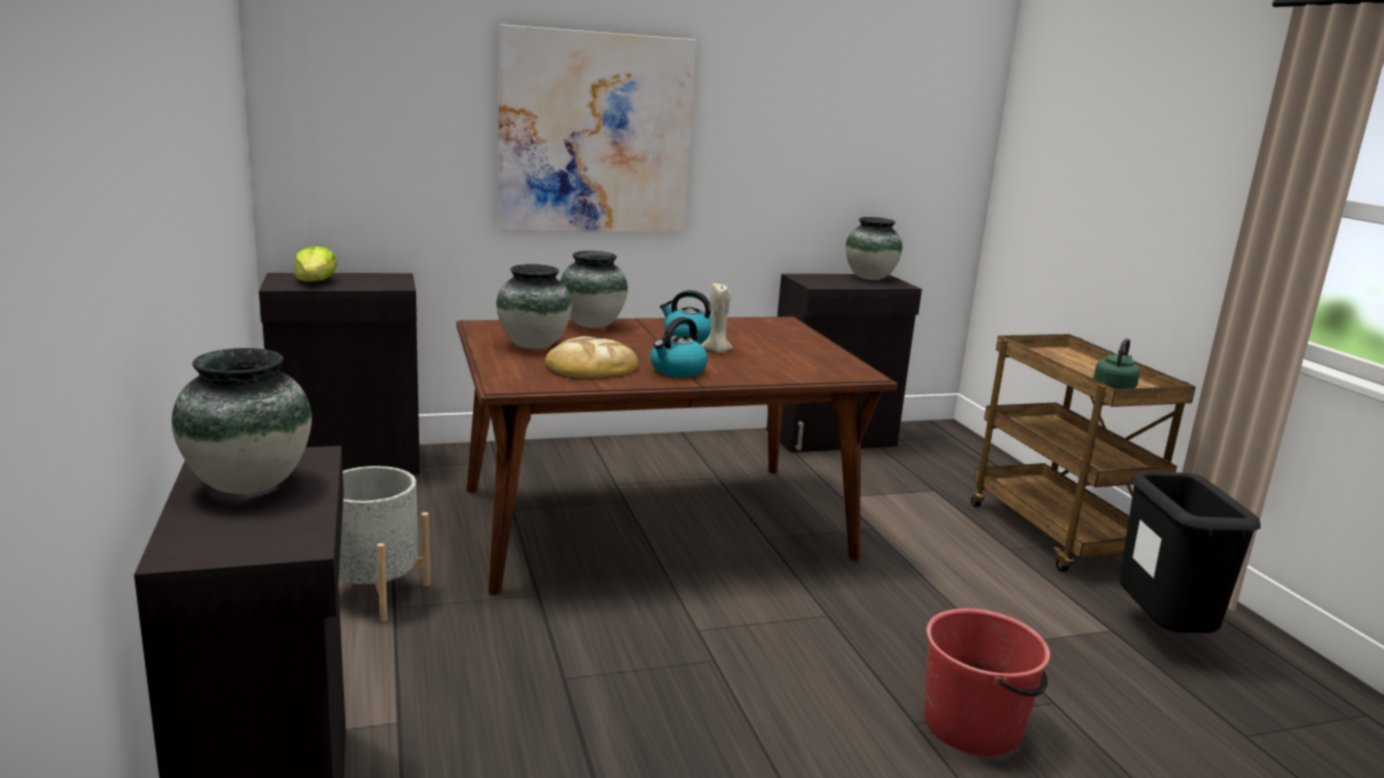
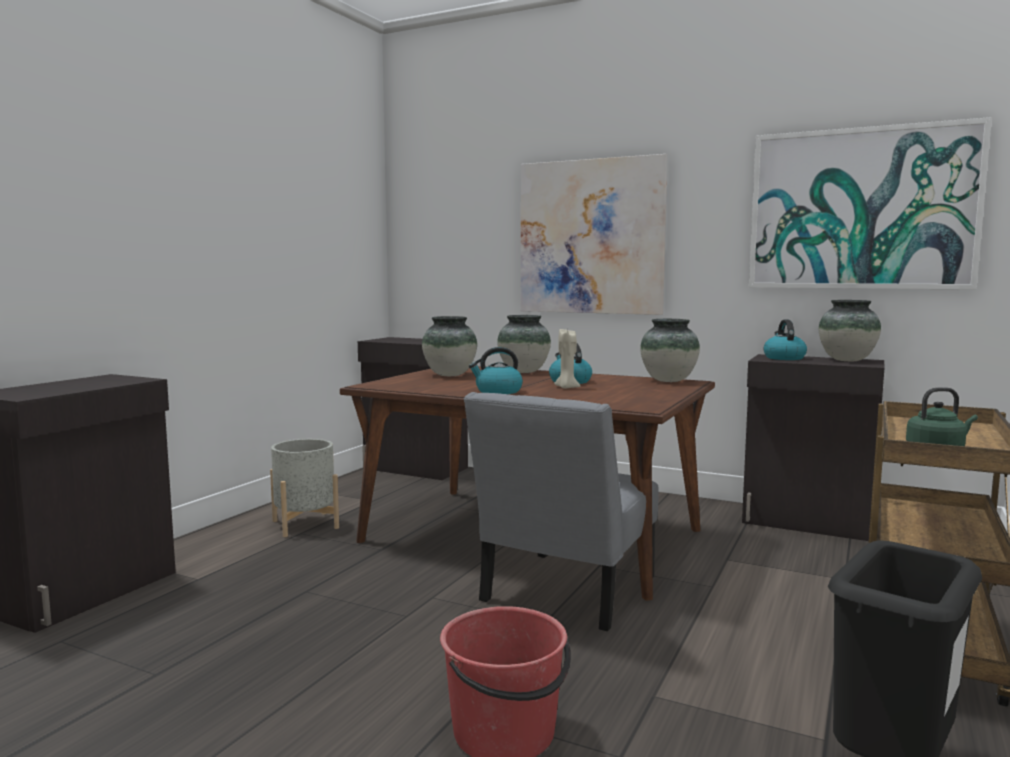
camera: 45 degrees right, 10 degrees down
(248, 485) = (85, 382): vase -> vase (668, 380)
(315, 282) = (398, 340): lettuce -> none
(590, 366) = (448, 384): bread -> none
(791, 579) = (564, 593): none -> grey chair
(821, 280) = (783, 358): none -> kettle
(878, 125) = (861, 209): none -> picture

